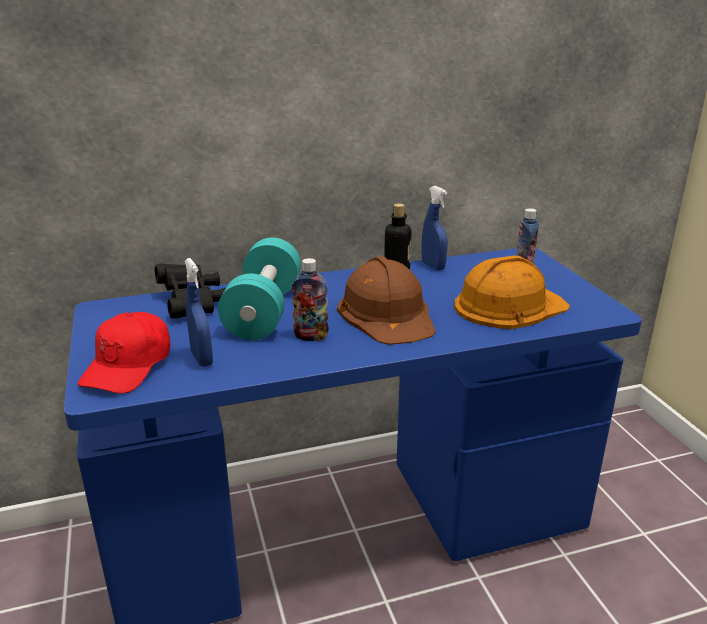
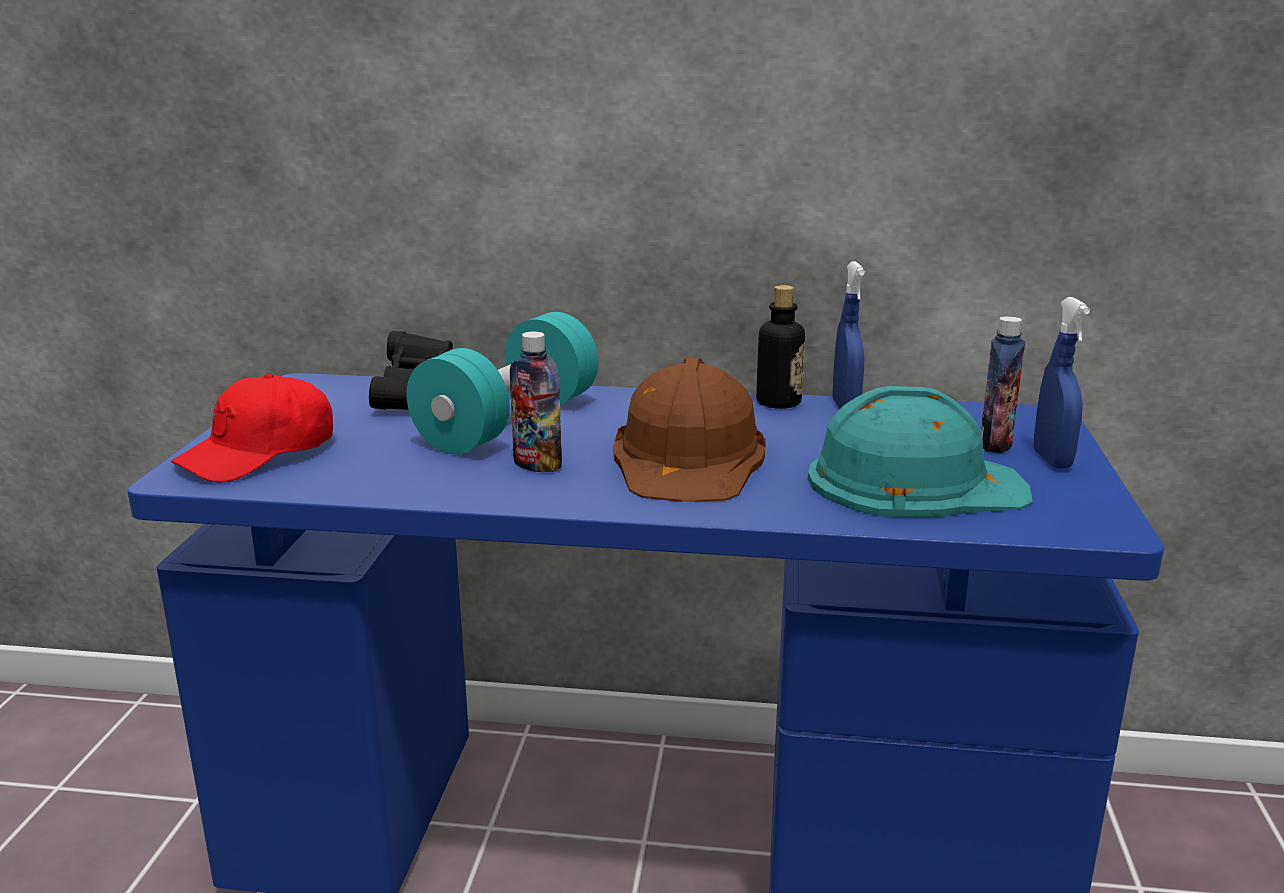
camera: 25 degrees right, 5 degrees down
(202, 359) = (357, 463): blue spray bottle -> blue spray bottle (1052, 460)
(508, 305) = (914, 482): orange hard hat -> turquoise hard hat

